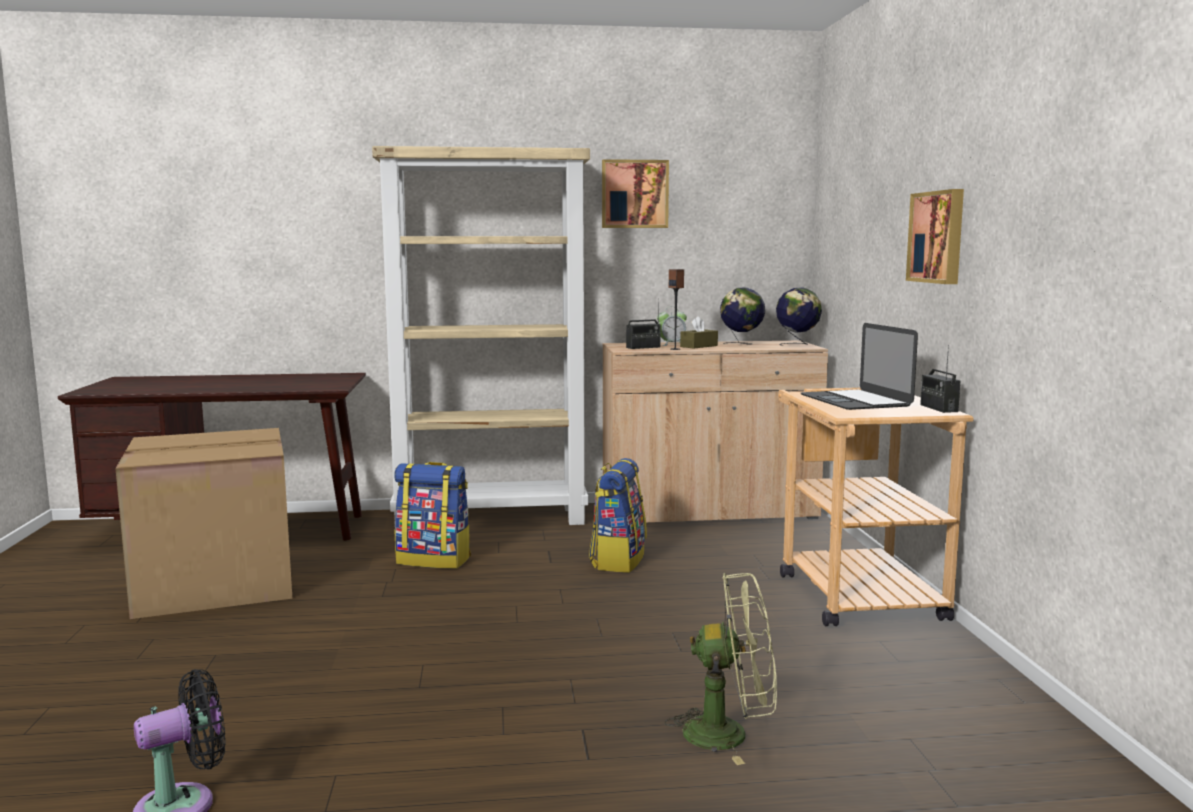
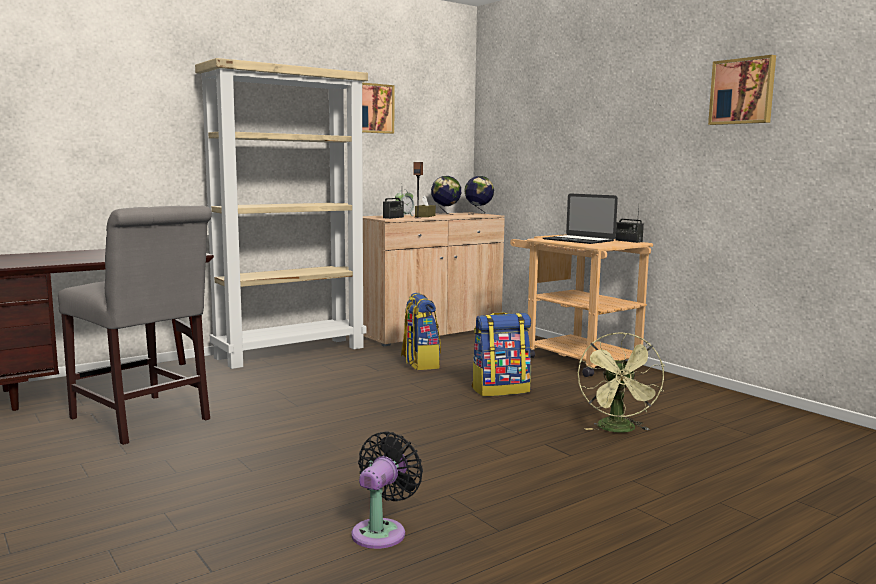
camera: 30 degrees left, 0 degrees up
(213, 584) = (143, 420): cardboard box -> grey chair
(434, 560) = (296, 381): backpack -> backpack (500, 390)
(729, 734) = (619, 430): green fan -> green fan turned 120 degrees clockwise
(938, 237) = (613, 141): picture -> picture (743, 91)

